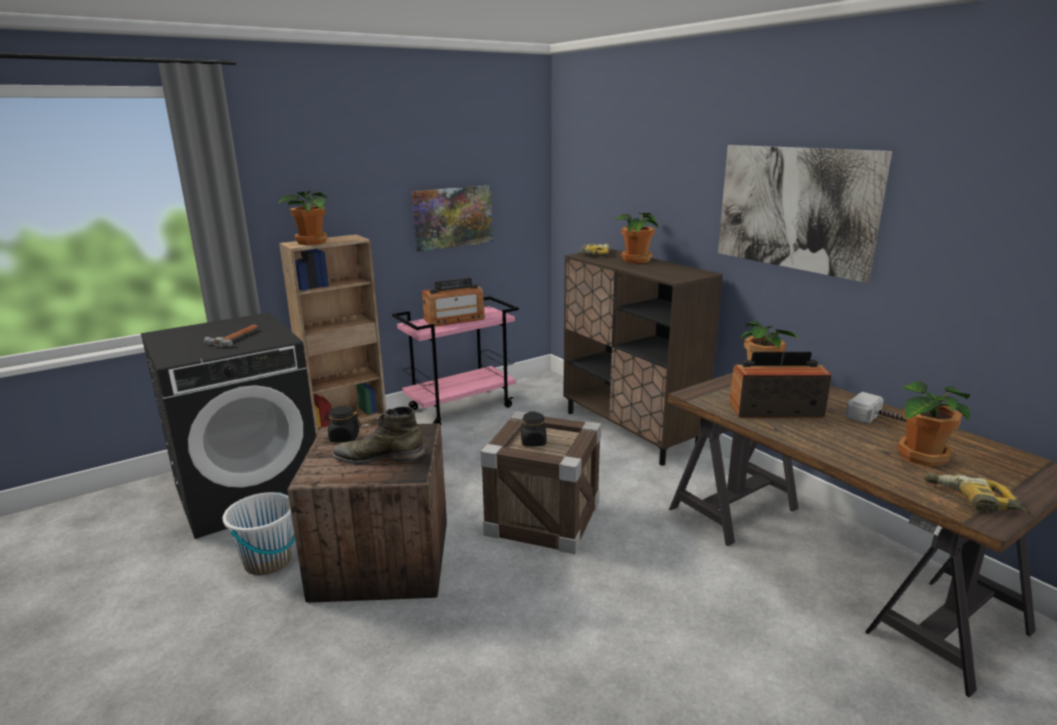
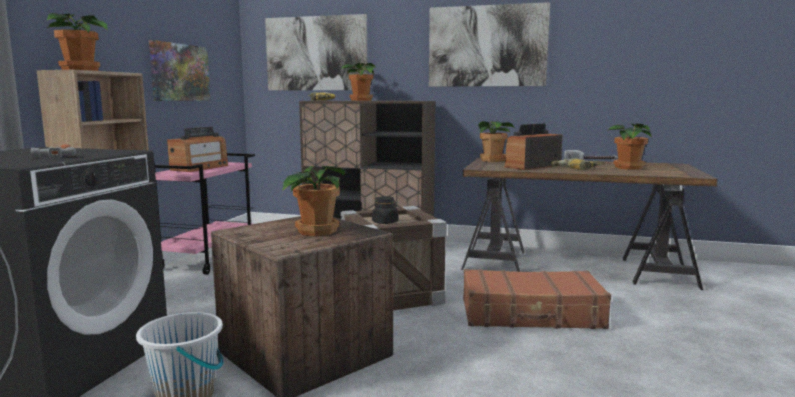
camera: 40 degrees left, 10 degrees down
(344, 437) = (253, 230): black jar -> none
(379, 456) = (315, 231): green boot -> potted plant
(611, 190) = (316, 53): none -> picture
(641, 614) = (531, 314): none -> brown suitcase
(971, 501) = (679, 173): power drill -> power drill (576, 169)

